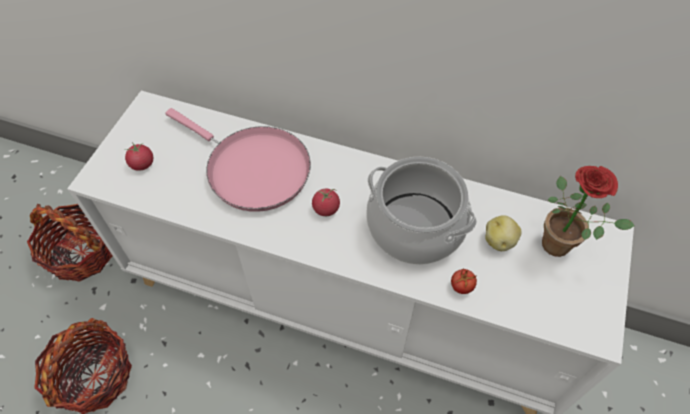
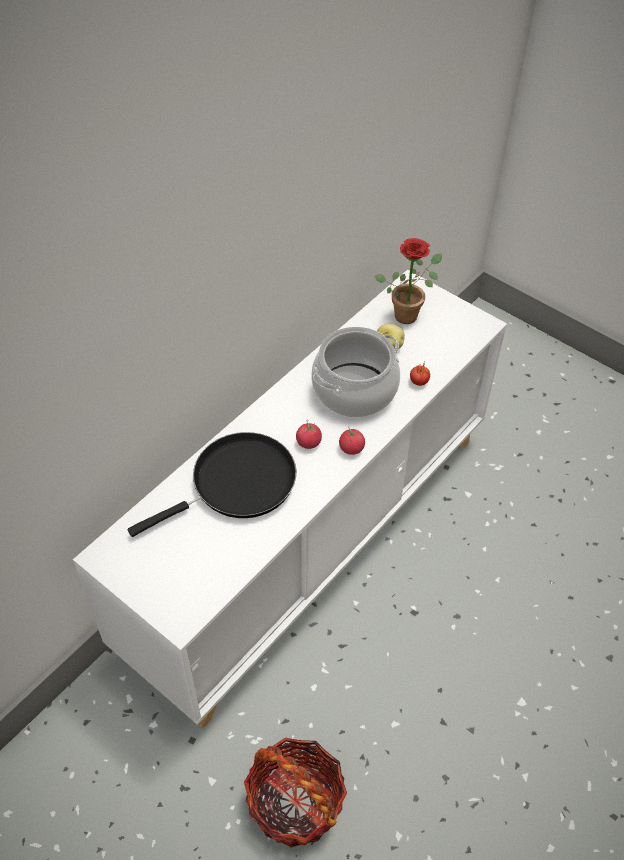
camera: 70 degrees left, 5 degrees down
(81, 253) = (123, 796): basket -> none
(142, 164) = (183, 574): tomato -> tomato (351, 448)
(252, 169) = (237, 484): pink frying pan -> black frying pan

